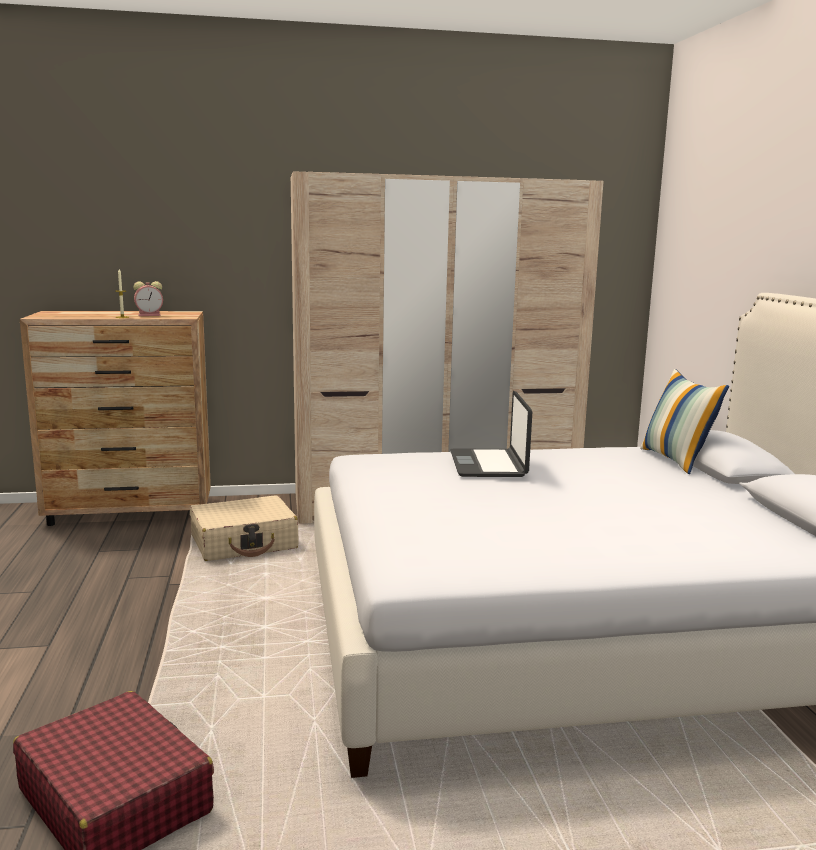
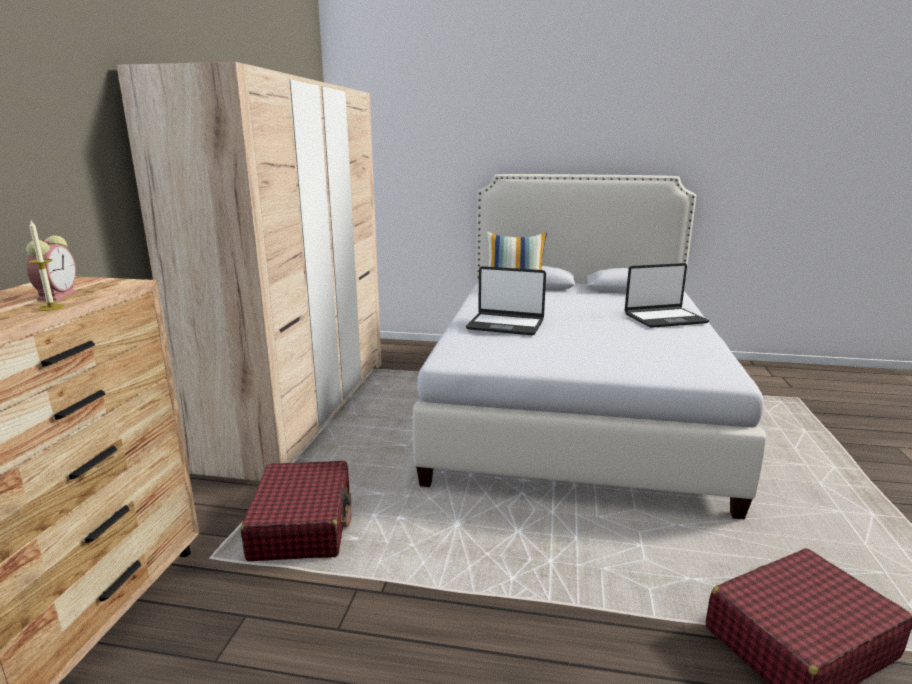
camera: 70 degrees left, 5 degrees up
(244, 543) = (302, 524): beige suitcase -> red suitcase
(656, 543) = (664, 318): none -> laptop

